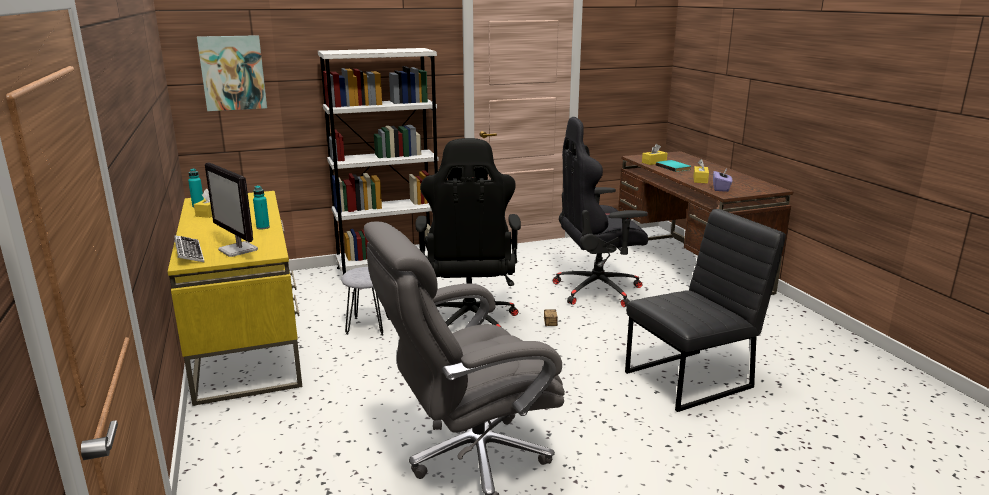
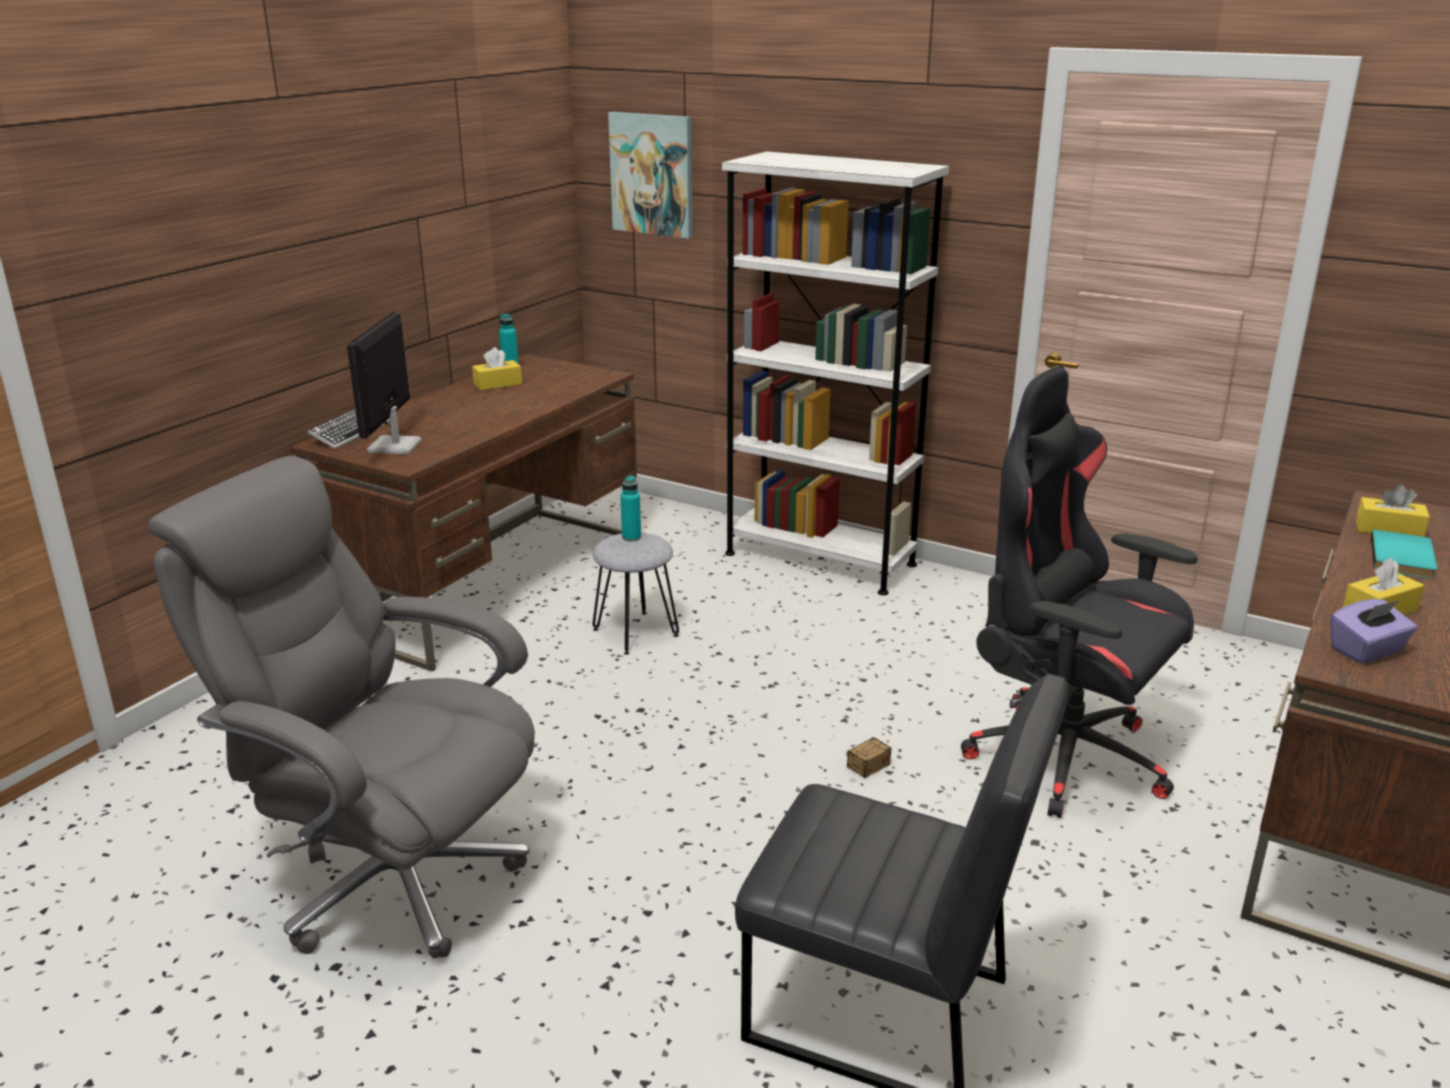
camera: 50 degrees right, 5 degrees up
(246, 341) = (493, 582): yellow desk -> brown desk
(263, 227) = (488, 424): turquoise bottle -> turquoise bottle (631, 537)
(469, 321) = (761, 696): black office chair -> none

